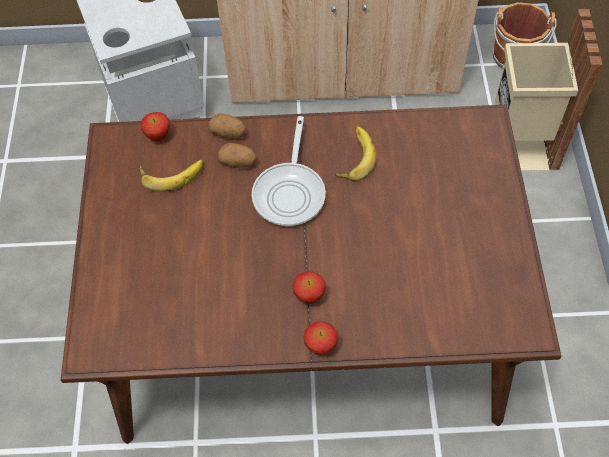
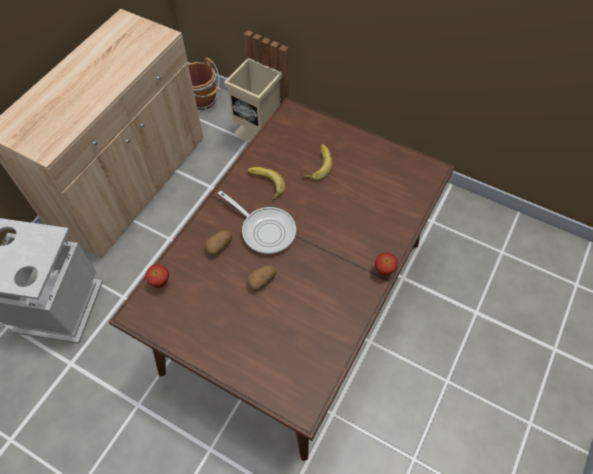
camera: 60 degrees left, 0 degrees up
(171, 173) = (197, 289): banana -> banana (317, 164)
(228, 133) = (192, 240): potato -> potato (262, 281)
(309, 297) = (346, 259): apple -> none

